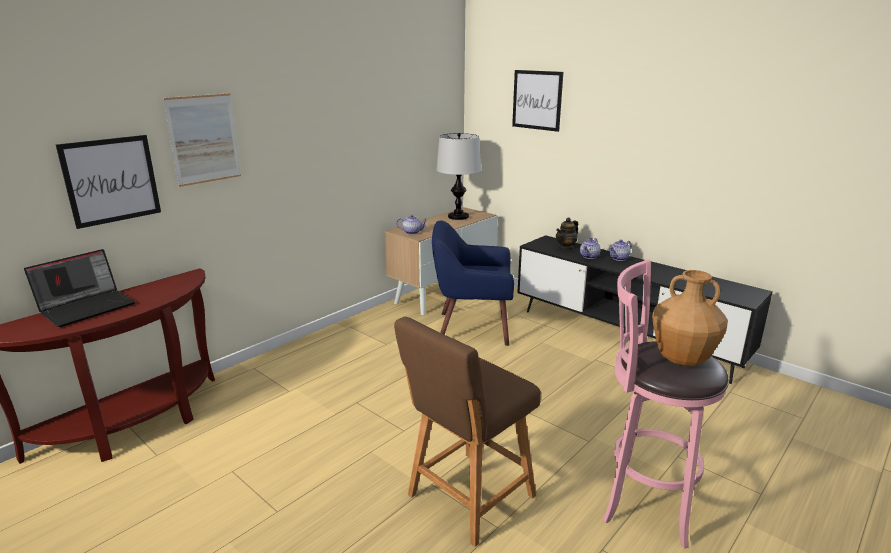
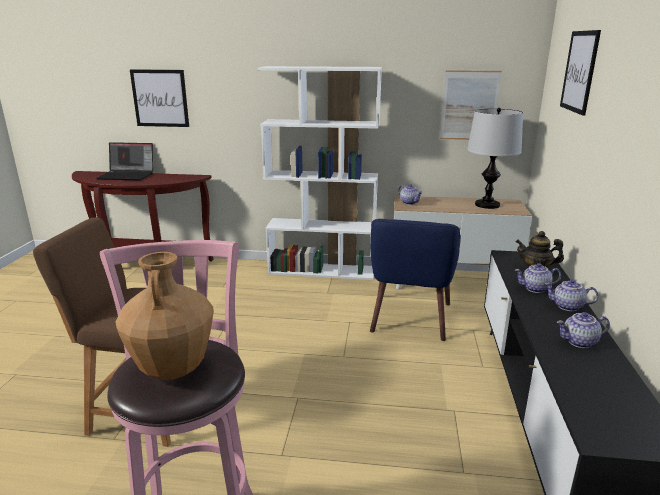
camera: 55 degrees right, 0 degrees up
(204, 139) = (224, 78): picture -> picture (469, 105)
(342, 331) = (322, 270): none -> white bookcase
(472, 328) = (410, 317): blue armchair -> blue armchair turned 135 degrees counterclockwise
(660, 271) = (579, 342): none -> teapot

